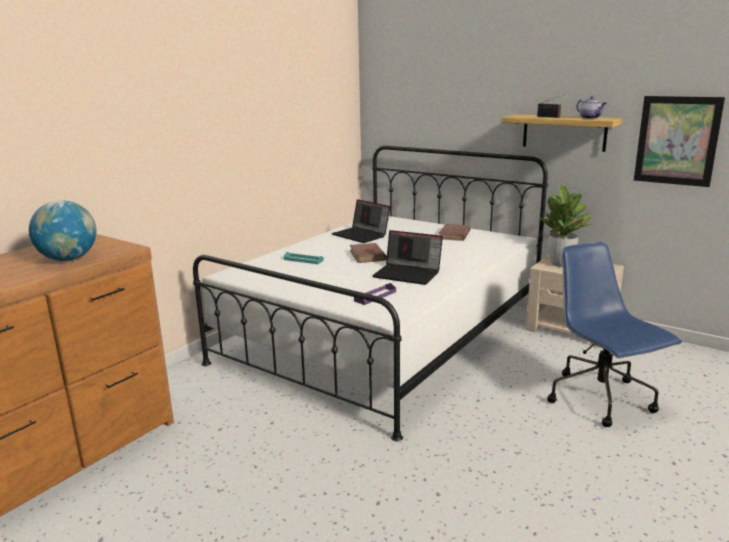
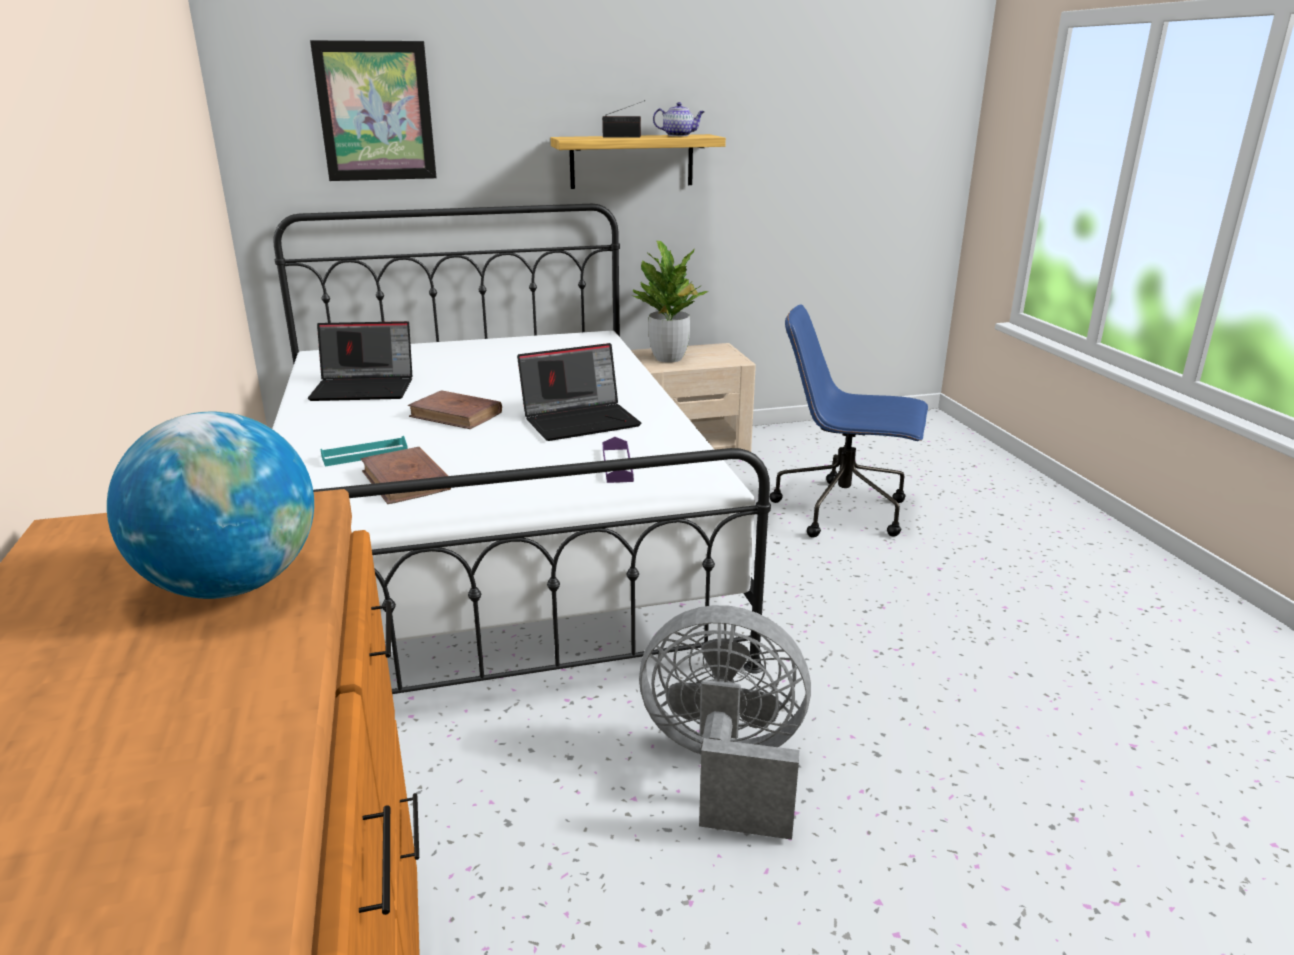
camera: 50 degrees left, 5 degrees up
(311, 463) = (724, 767): none -> grey fan
(454, 235) = (506, 351): brown book -> brown book (406, 480)
(677, 140) = (778, 161): picture -> picture (376, 112)

